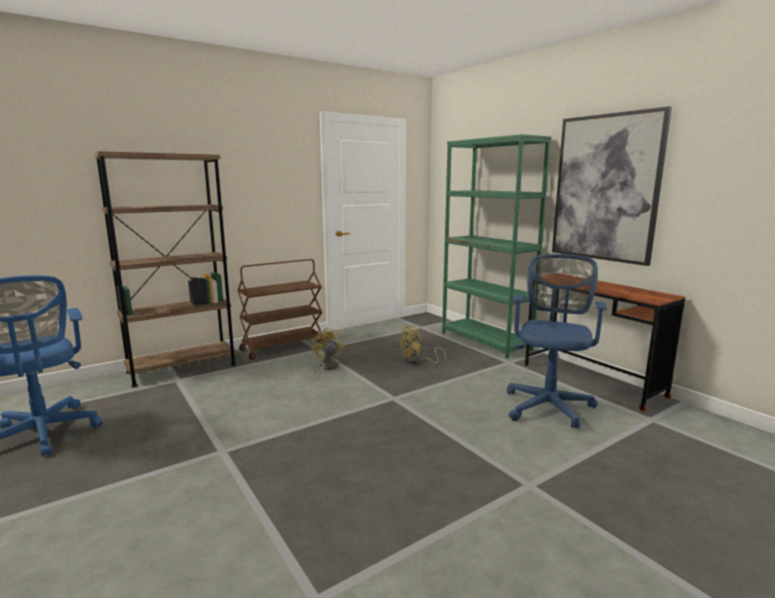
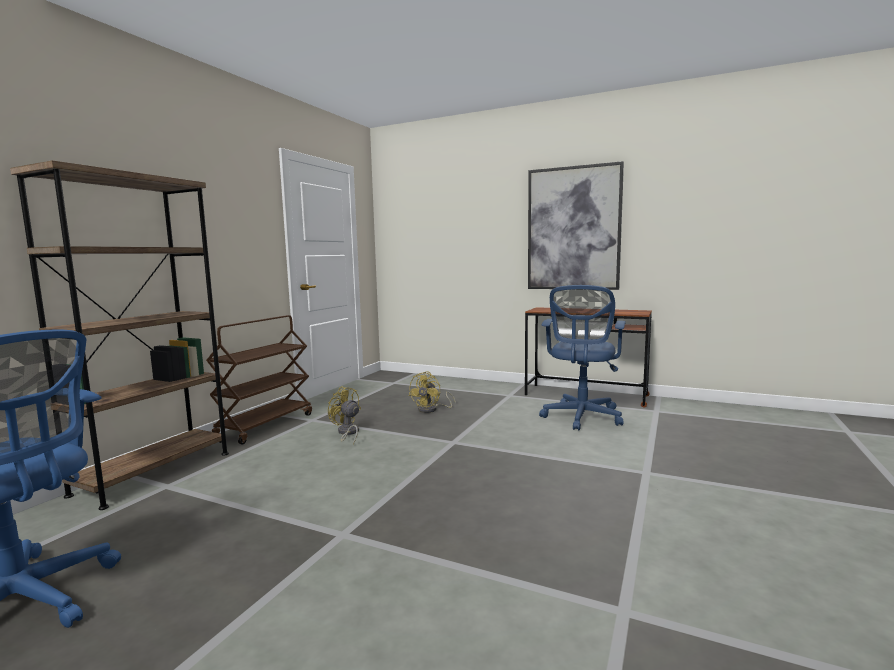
camera: 30 degrees left, 5 degrees down
(485, 341) = (468, 384): green bookcase -> none
(549, 405) = (581, 418): blue office chair -> blue office chair turned 150 degrees counterclockwise

